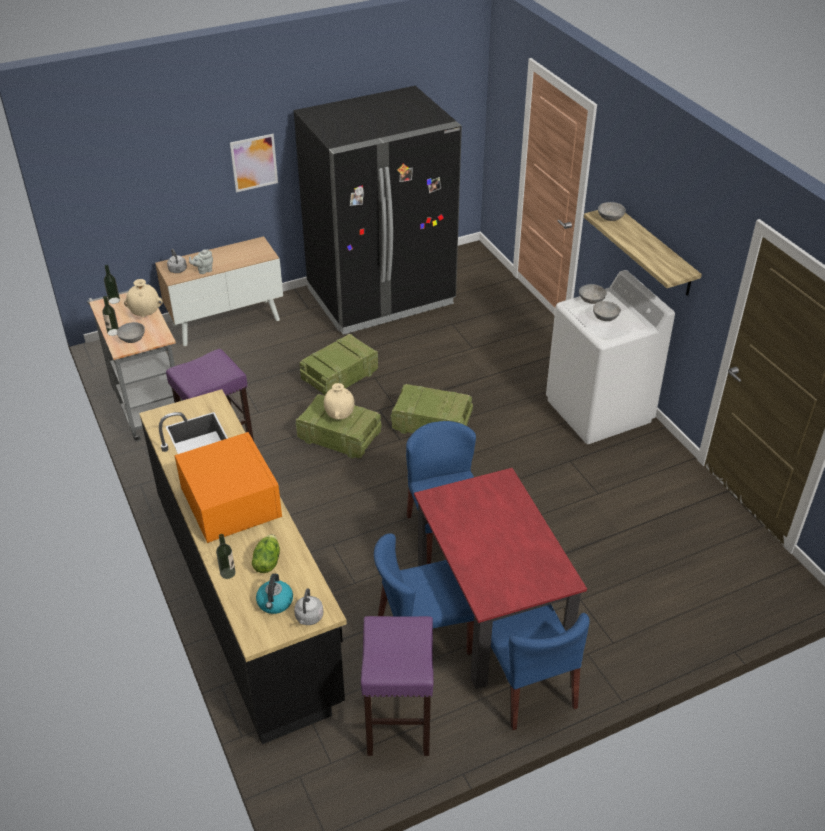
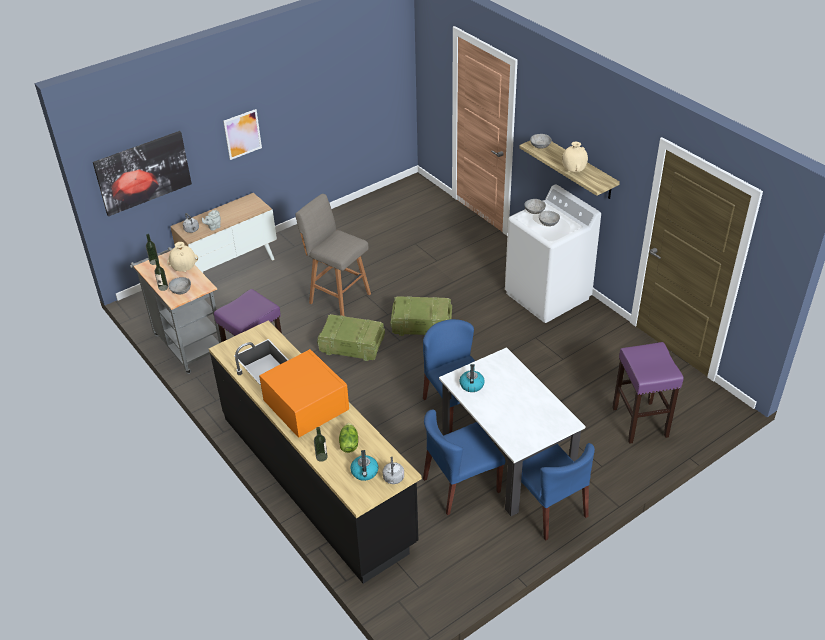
camera: 10 degrees left, 0 degrees up
(123, 192) = (143, 172): none -> picture
(339, 415) = (352, 329): beige vase -> beige vase (573, 171)
(340, 376) = (338, 297): crate -> grey stool
(381, 297) = (352, 229): black fridge -> none
(399, 723) = (461, 550): purple stool -> purple stool (640, 423)
(452, 509) = (471, 384): none -> kettle
(490, 612) = (506, 459): red dining table -> white dining table

